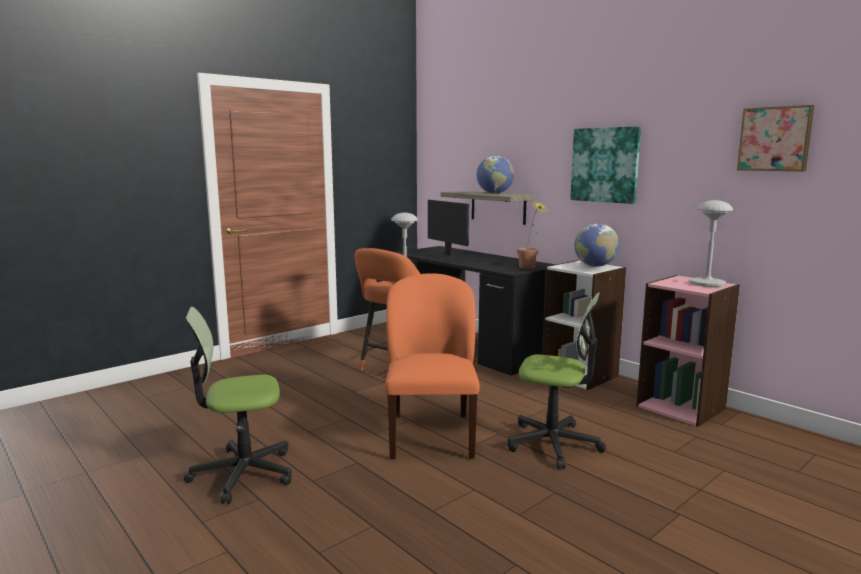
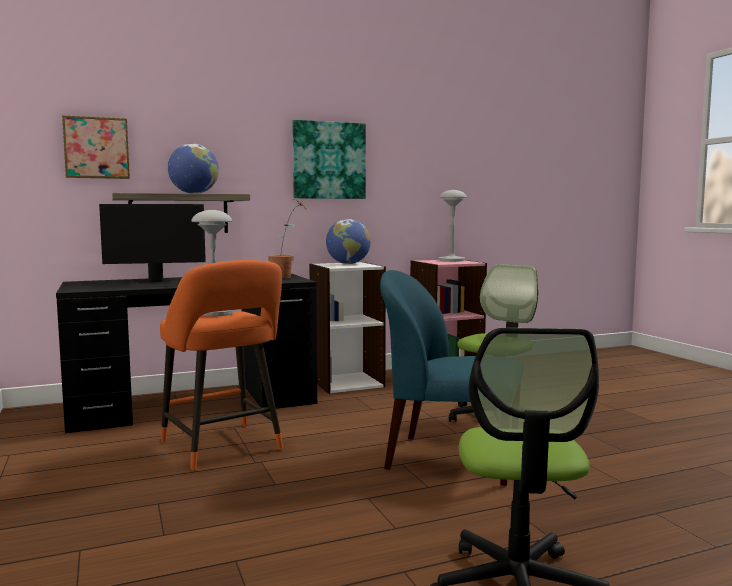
camera: 70 degrees left, 5 degrees down
(431, 435) = (449, 459): orange chair -> blue chair
(775, 139) = (467, 143): picture -> picture (96, 148)

